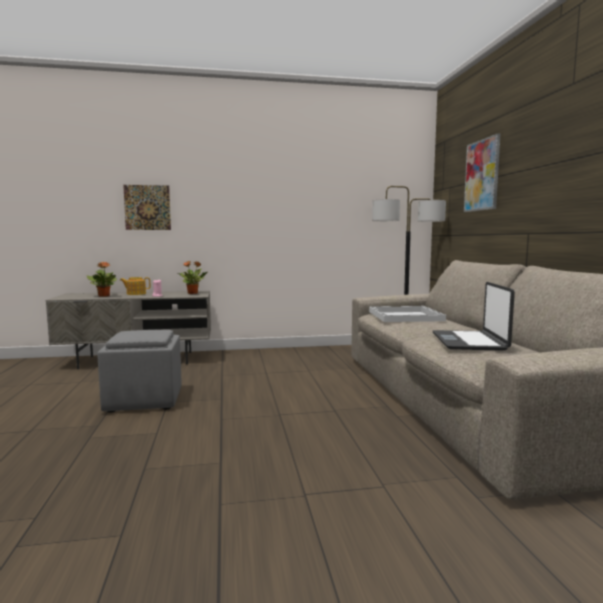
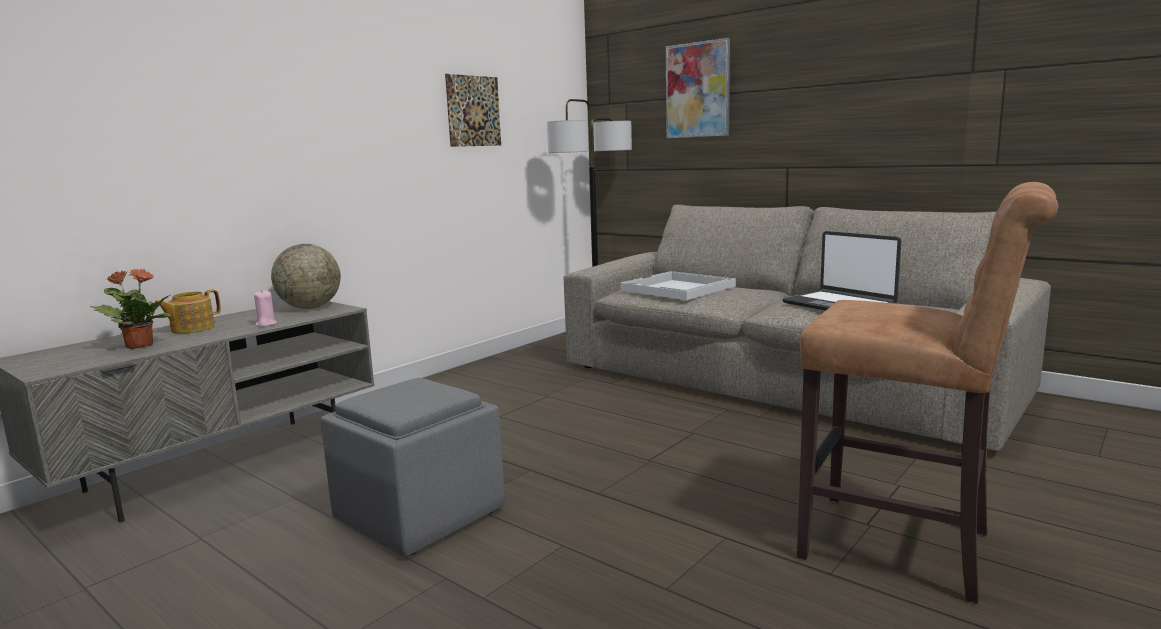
camera: 40 degrees left, 5 degrees up
(147, 207) = (169, 139): picture -> picture (473, 111)
(193, 293) = (310, 307): potted plant -> globe
(291, 517) = (906, 548): none -> brown stool

